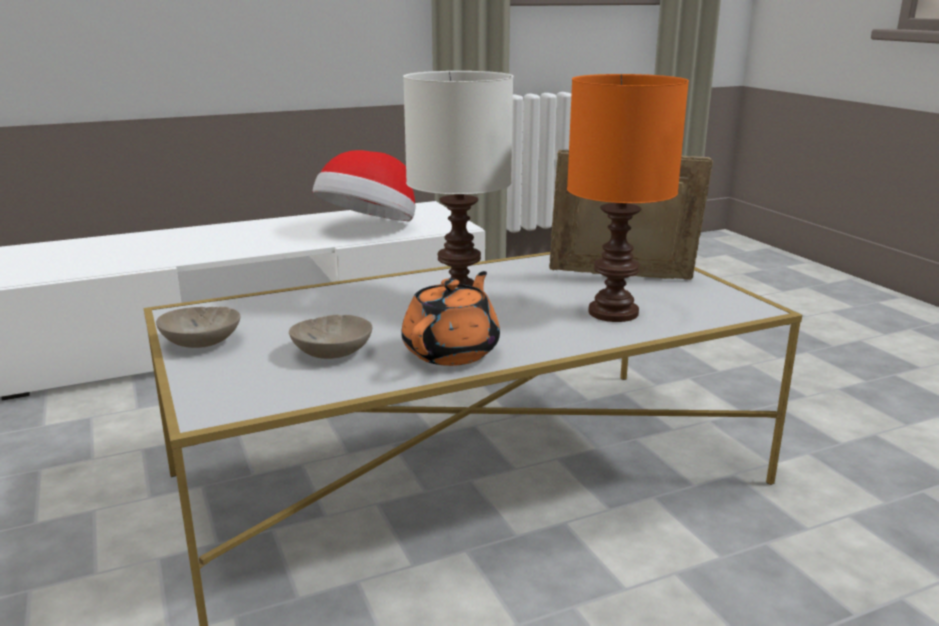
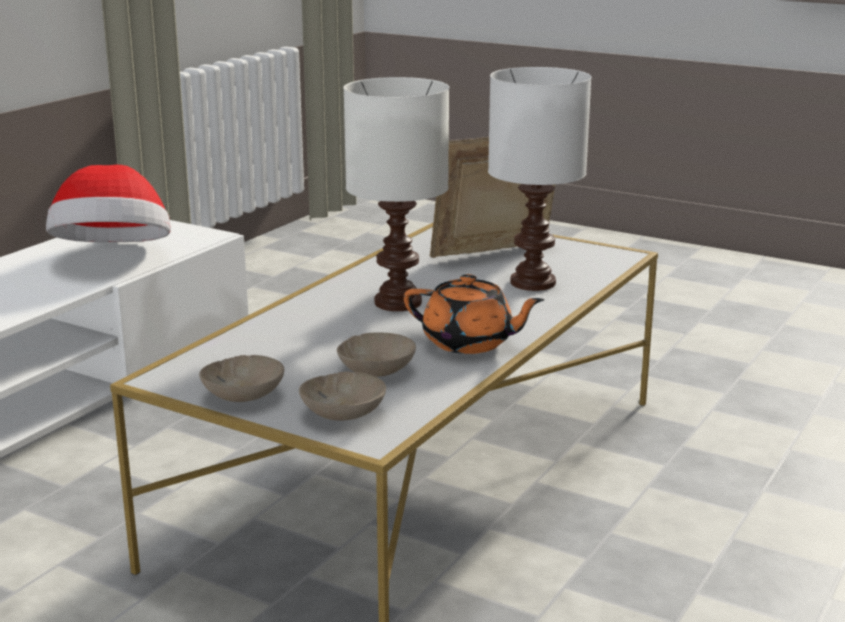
camera: 35 degrees left, 0 degrees up
(235, 382) = (343, 414): none -> beige bowl
(452, 351) = (469, 343): orange teapot -> orange teapot turned 120 degrees clockwise
(611, 312) = (531, 283): orange table lamp -> white table lamp

